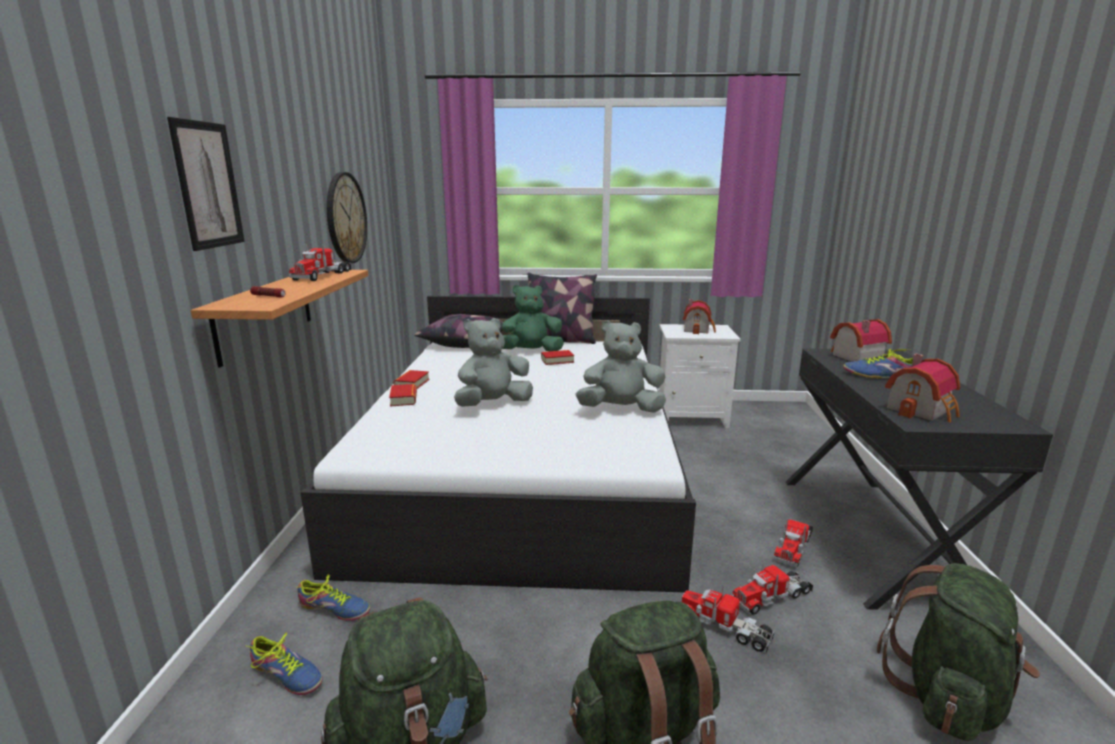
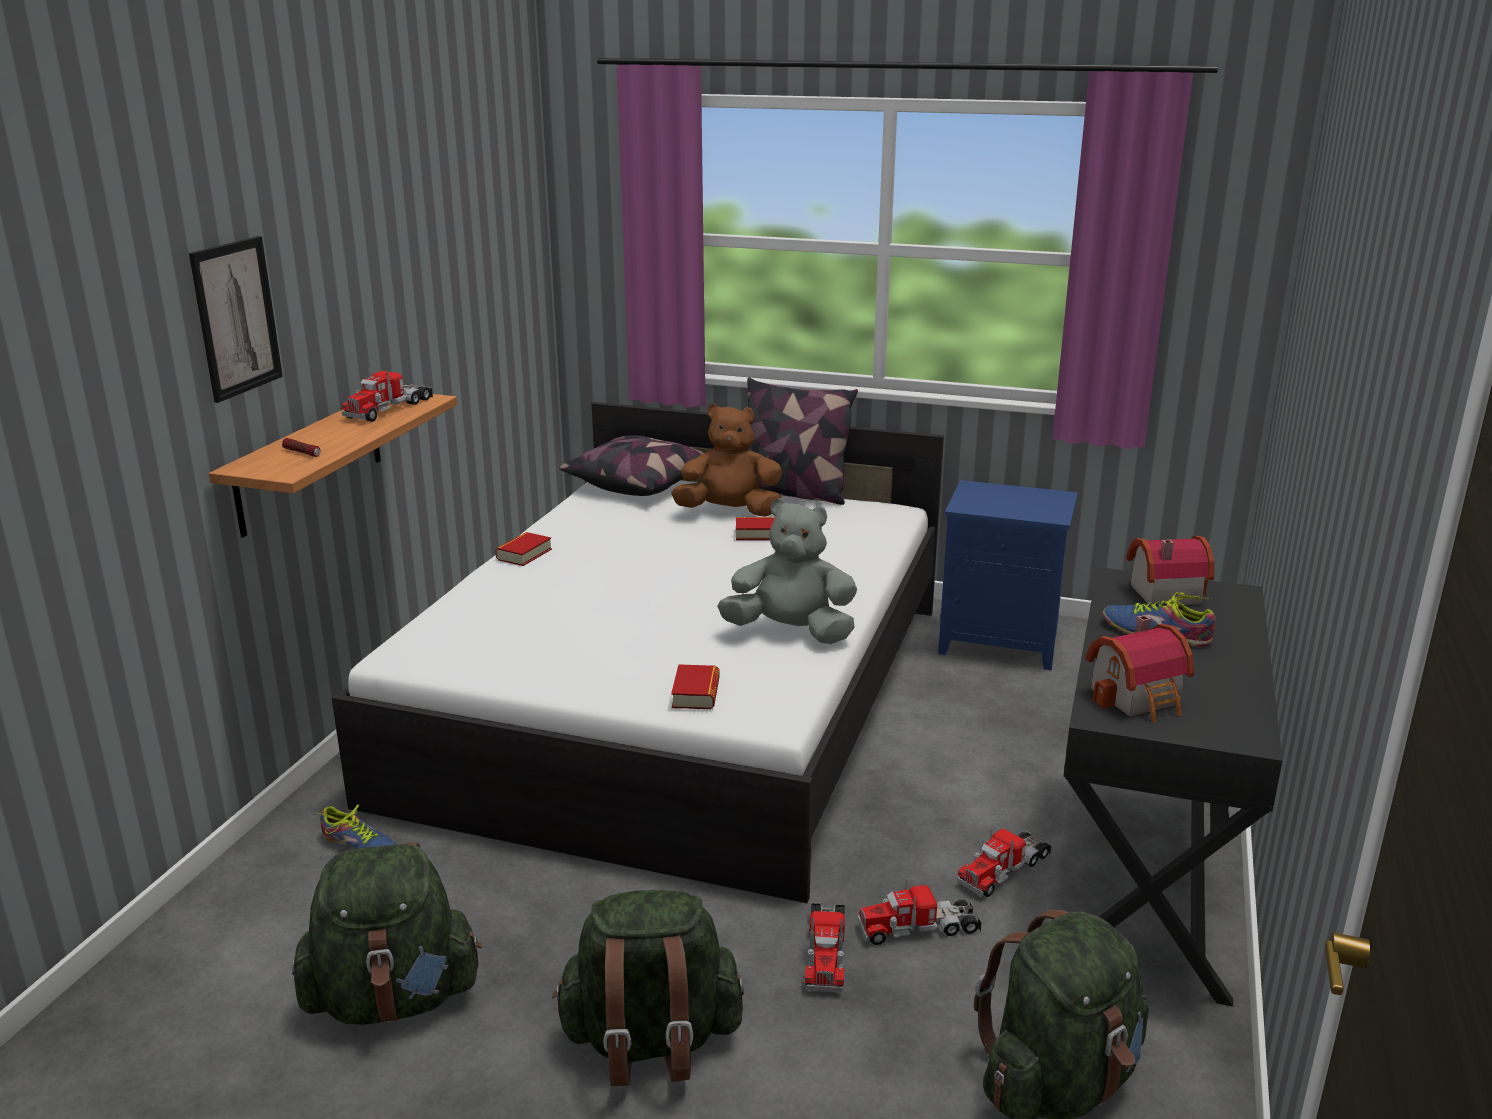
camera: 15 degrees right, 5 degrees up
(287, 674) = (289, 908): shoe -> none
(346, 218) = (451, 301): wall clock -> none
(403, 399) = (500, 579): book -> book (696, 693)
(493, 404) = (616, 602): grey plush toy -> none
(530, 352) = (729, 512): green plush toy -> brown plush toy
(692, 416) = (1002, 642): white nightstand -> blue nightstand
(698, 329) = (1015, 498): toy house -> none
(724, 627) = (825, 952): toy truck -> toy truck turned 135 degrees counterclockwise

